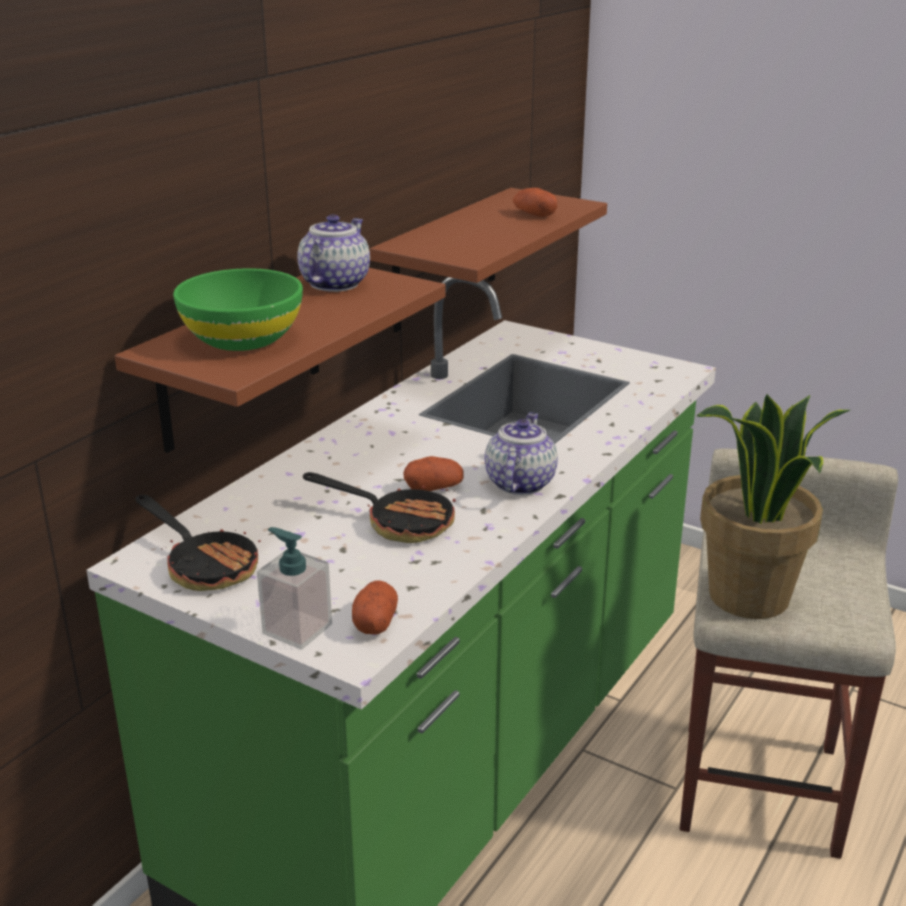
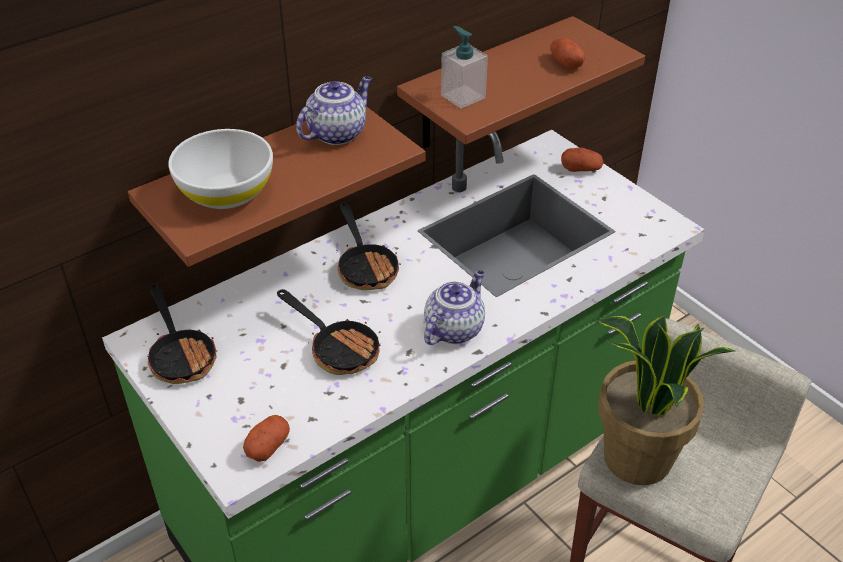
camera: 20 degrees right, 15 degrees up
(243, 338) = (227, 192): green bowl -> white bowl
(297, 629) = (211, 437): soap dispenser -> soap dispenser (463, 96)
(381, 451) = (366, 266): none -> frying pan
(434, 488) = (384, 317): potato -> potato (581, 169)

